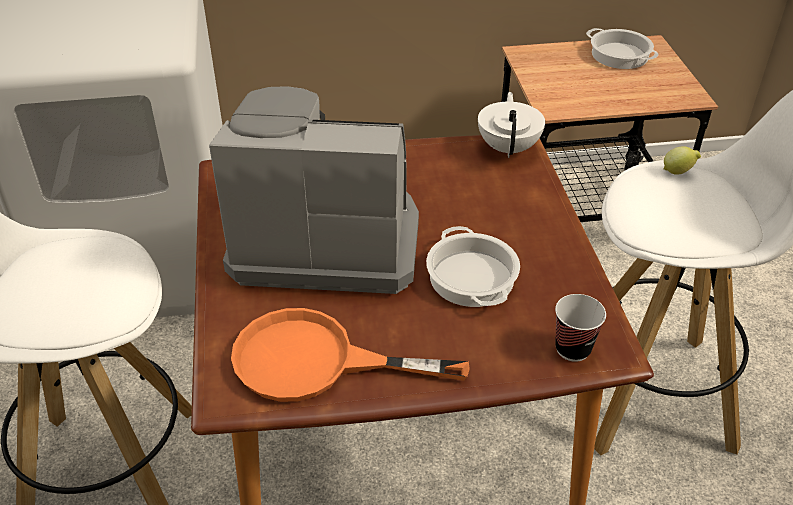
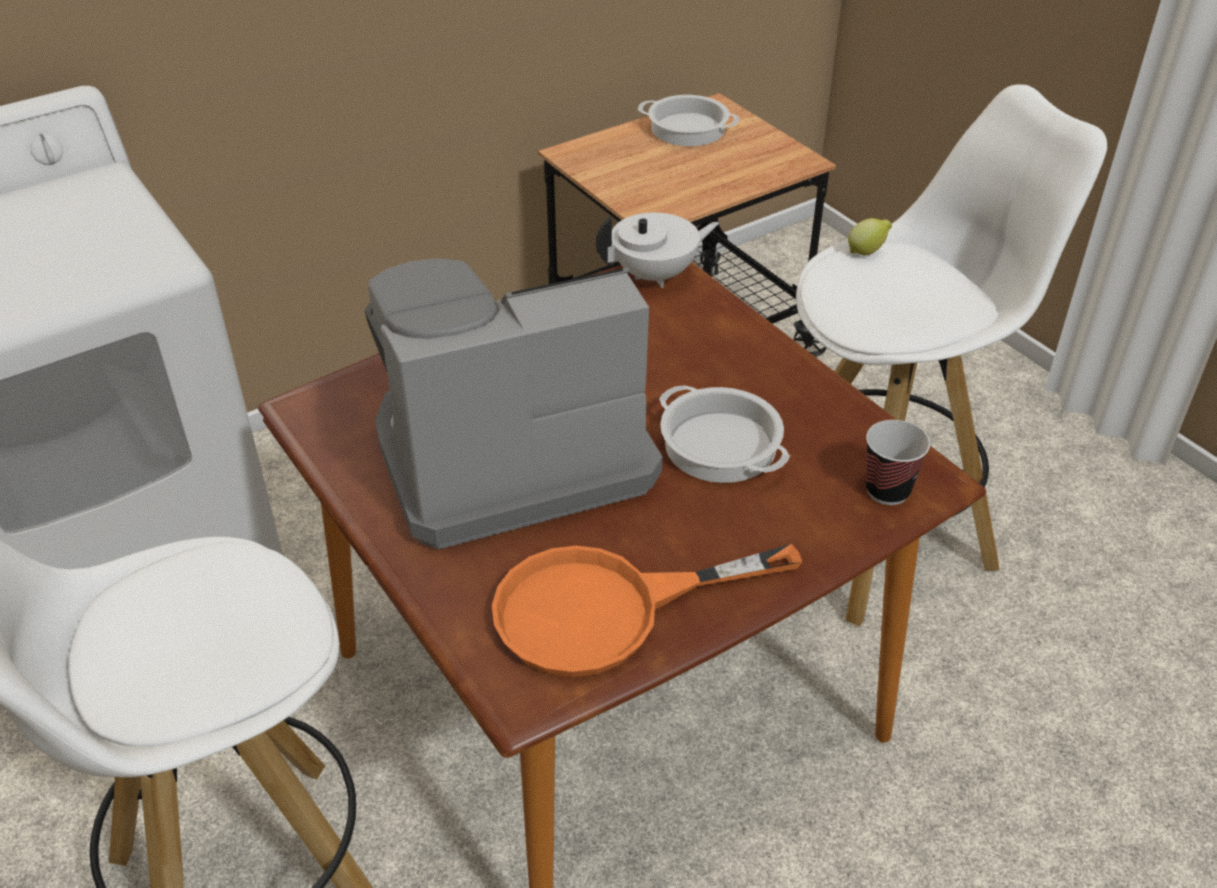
camera: 25 degrees left, 0 degrees up
(509, 148) = (655, 275): white teapot -> white teapot turned 90 degrees clockwise

